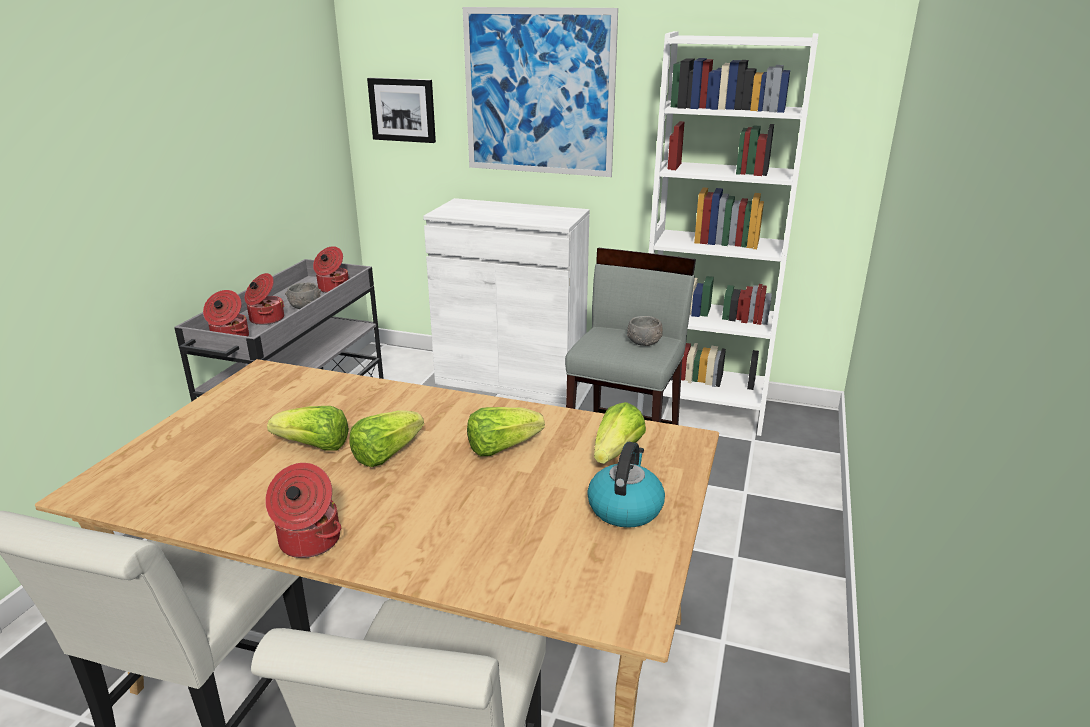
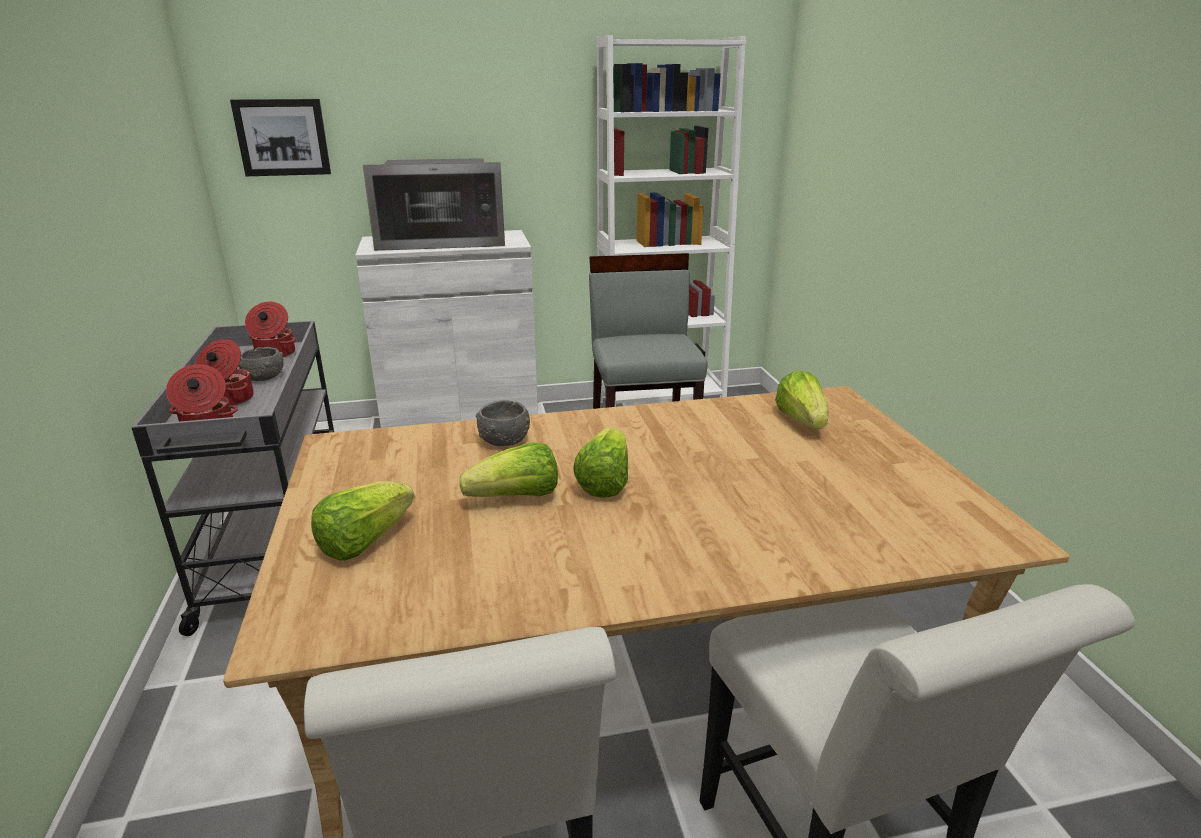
camera: 30 degrees left, 0 degrees up
(308, 542) = (654, 585): cooking pot -> none
(501, 447) = (703, 444): lettuce -> lettuce (364, 541)
(505, 212) = (442, 241): none -> microwave
(539, 93) = (454, 108): picture -> none
(625, 508) = (874, 460): kettle -> none
(644, 342) = (663, 340): grey bowl -> grey bowl (504, 440)

